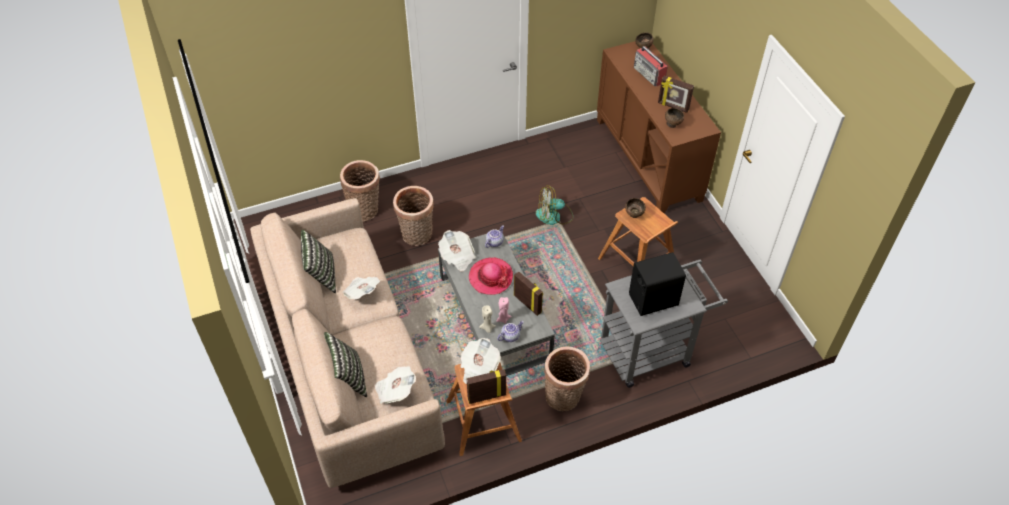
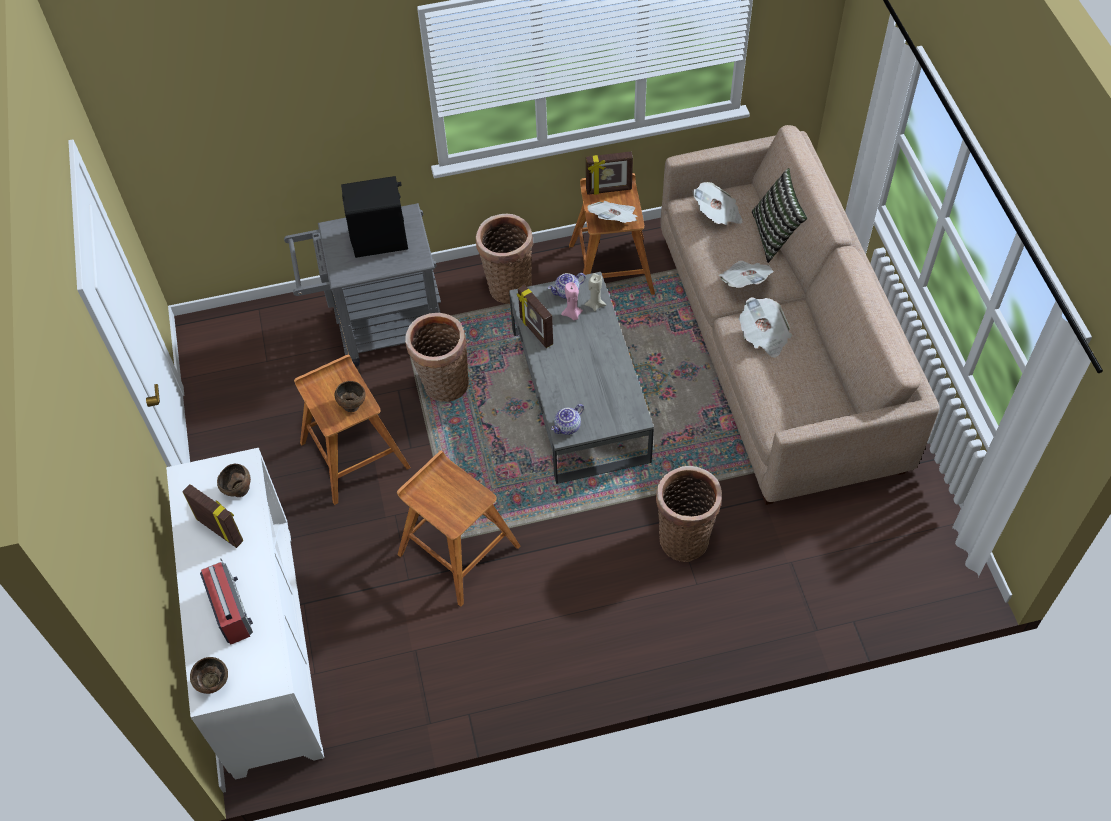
camera: 170 degrees left, 5 degrees up
(321, 275) = (824, 368): pillow -> none
(365, 210) = (770, 596): basket -> basket (443, 384)
(457, 257) = (625, 409): newspaper -> newspaper (744, 282)
(490, 277) = (581, 373): hat -> none
(554, 216) = (458, 549): fan -> brown stool
(648, 159) = (262, 649): brown cabinet -> white cabinet

